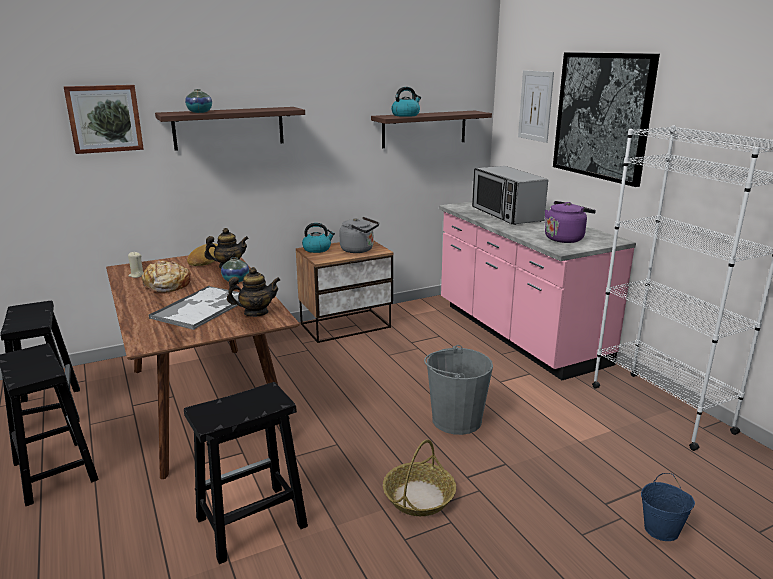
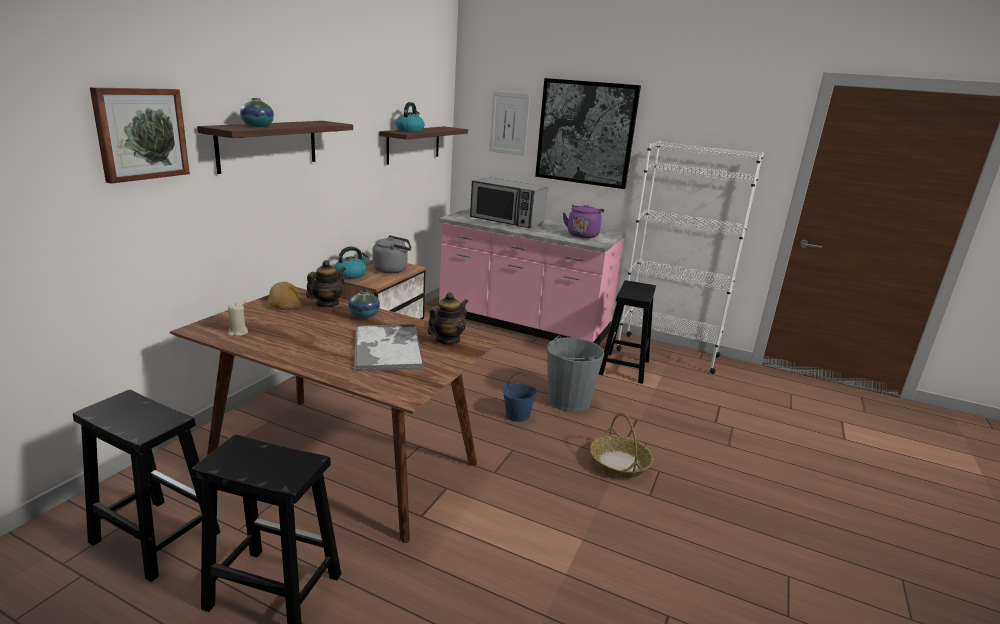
camera: 40 degrees left, 0 degrees up
(166, 285) = (298, 335): bread -> none
(250, 523) = (537, 538): black stool -> black stool (624, 368)
(662, 529) = (756, 425): blue bucket -> blue bucket (518, 415)

